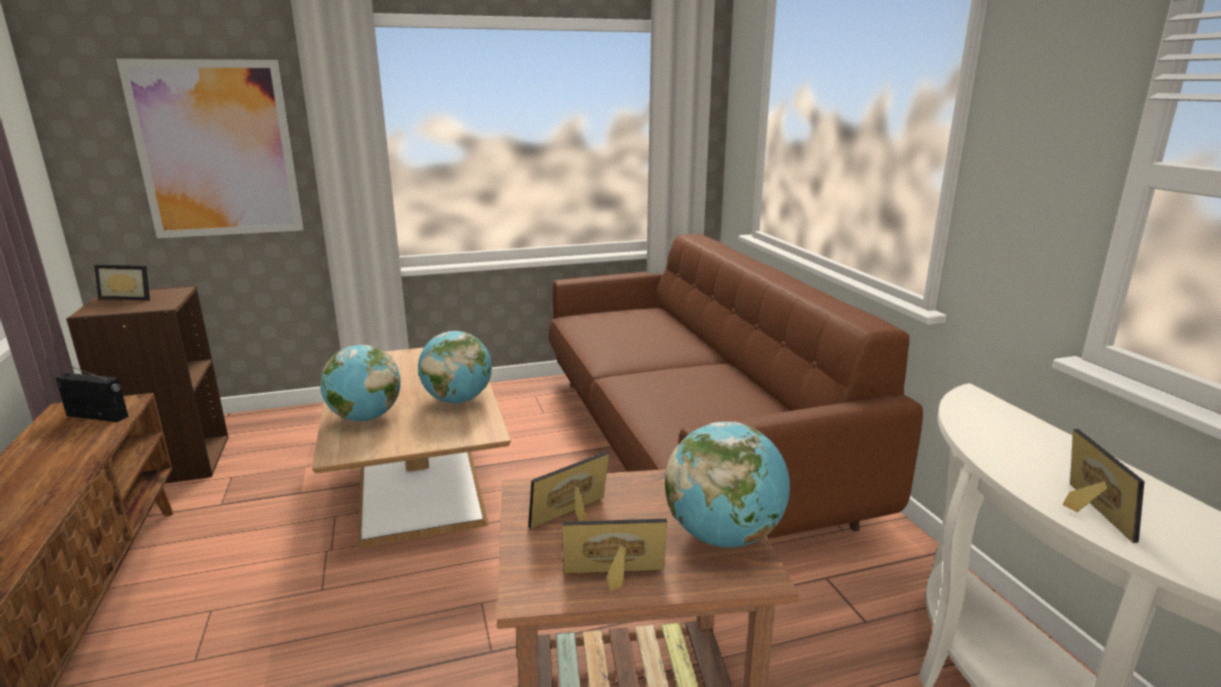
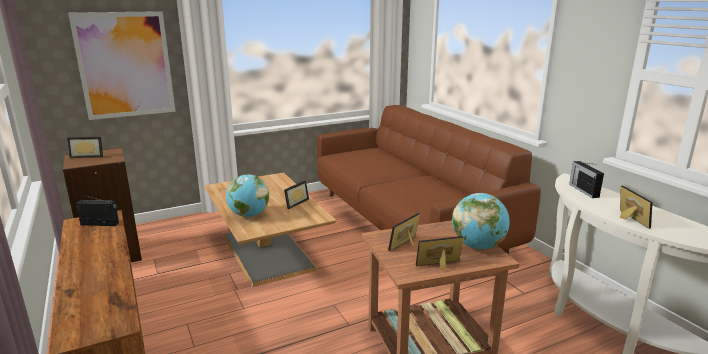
camera: 10 degrees left, 0 degrees up
(457, 400) = (294, 203): globe -> picture frame
(997, 426) = (583, 190): none -> radio

